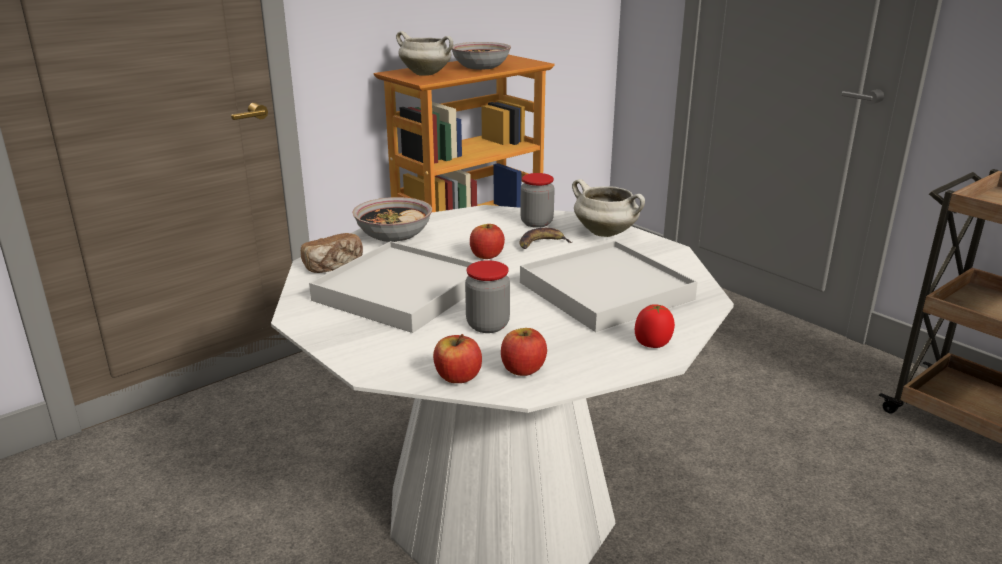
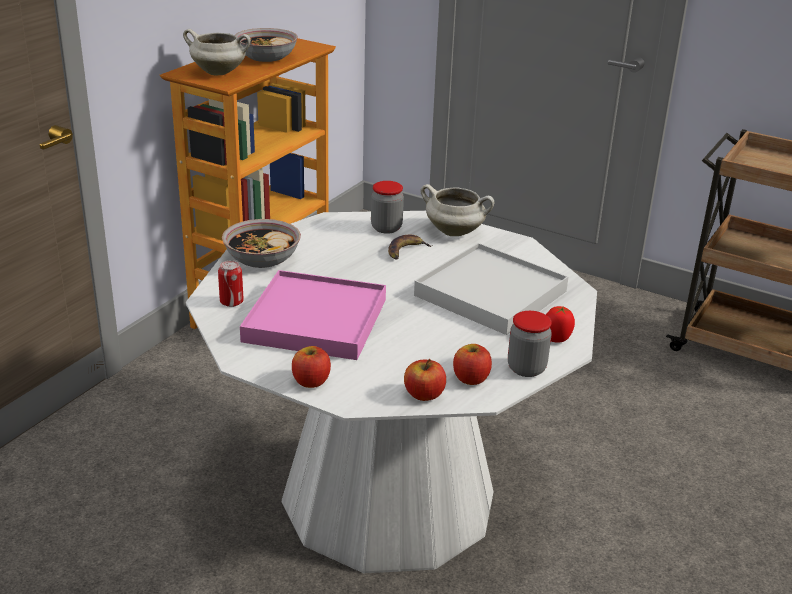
camera: 20 degrees left, 5 degrees up
(333, 266) = (231, 302): bread -> can
(401, 292) = (316, 320): white tray -> pink tray
(486, 255) = (365, 271): apple -> apple (311, 381)
(488, 325) = (415, 342): jar -> jar (526, 368)

